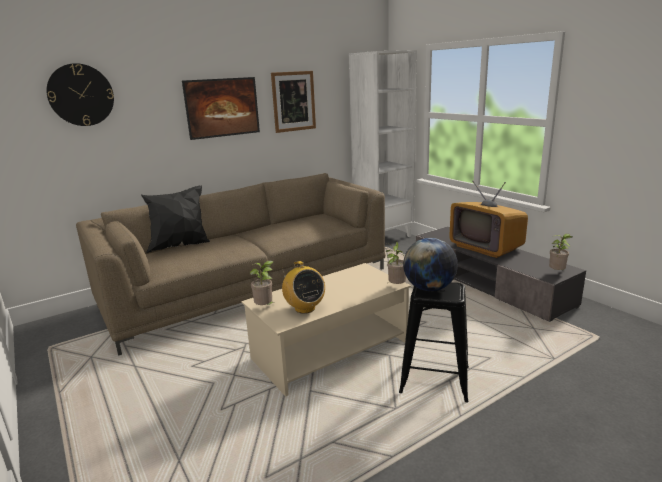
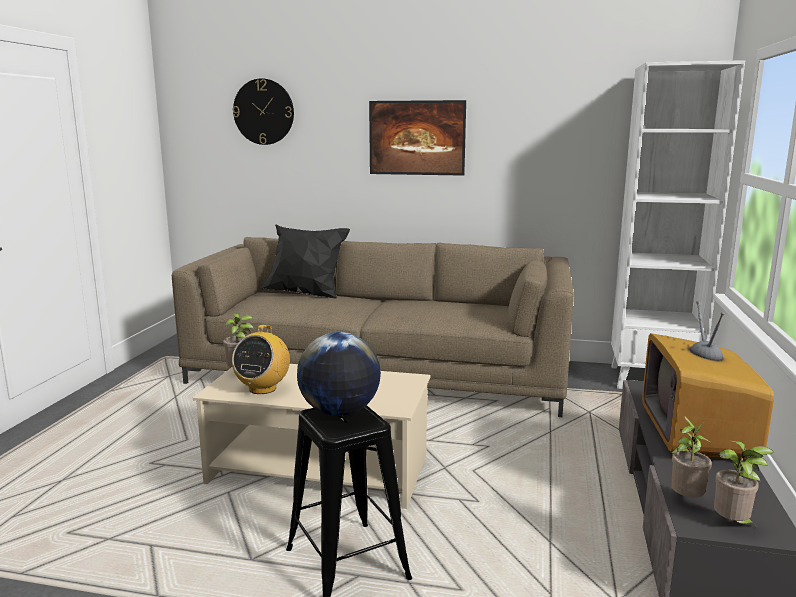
camera: 45 degrees right, 5 degrees down
(293, 101) = (525, 138): picture -> none
(396, 286) = (391, 411): potted plant -> potted plant (685, 500)

